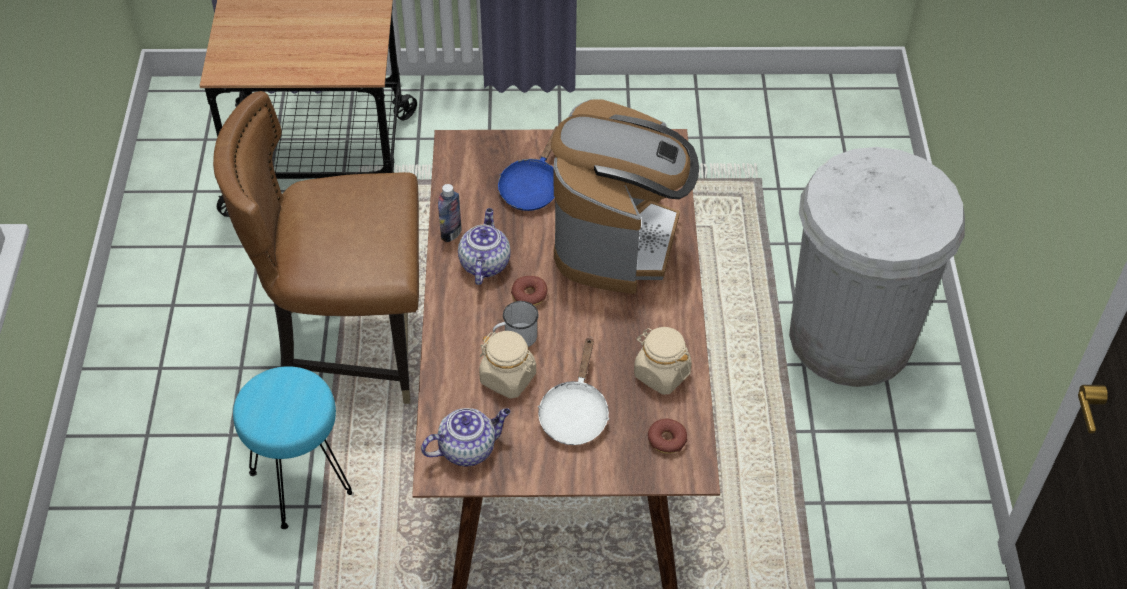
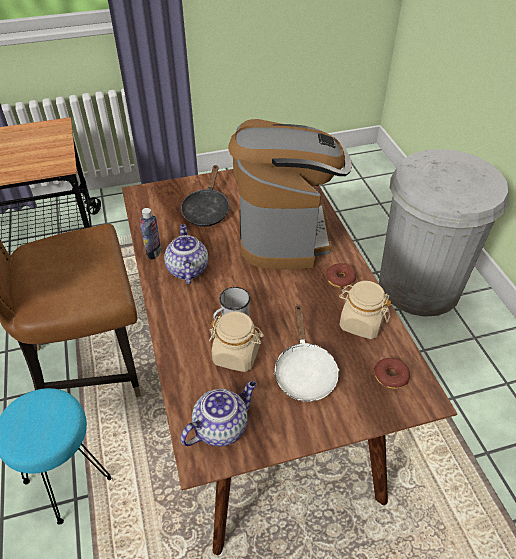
camera: 15 degrees left, 5 degrees down
(529, 295) = (231, 285): donut -> donut (340, 279)
(532, 187) = (206, 210): blue frying pan -> black frying pan

